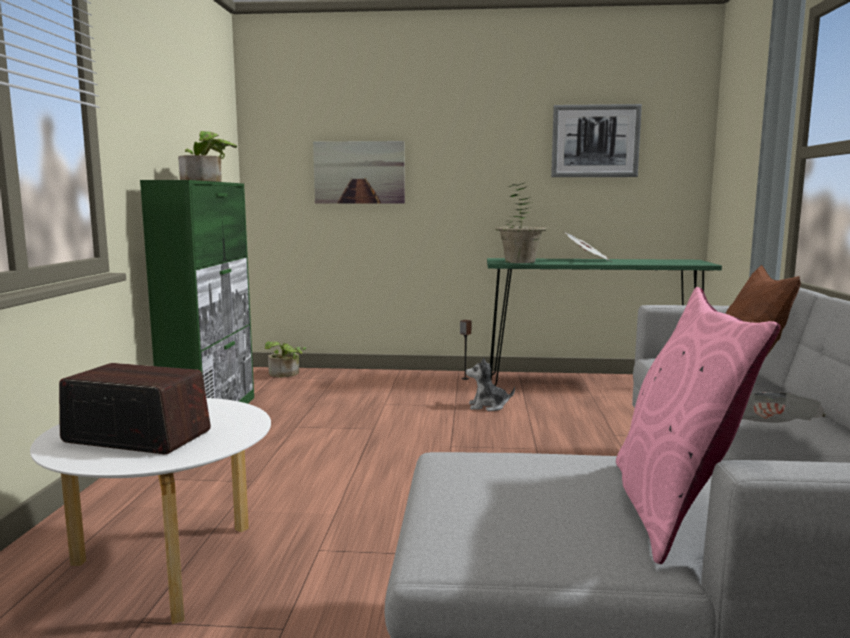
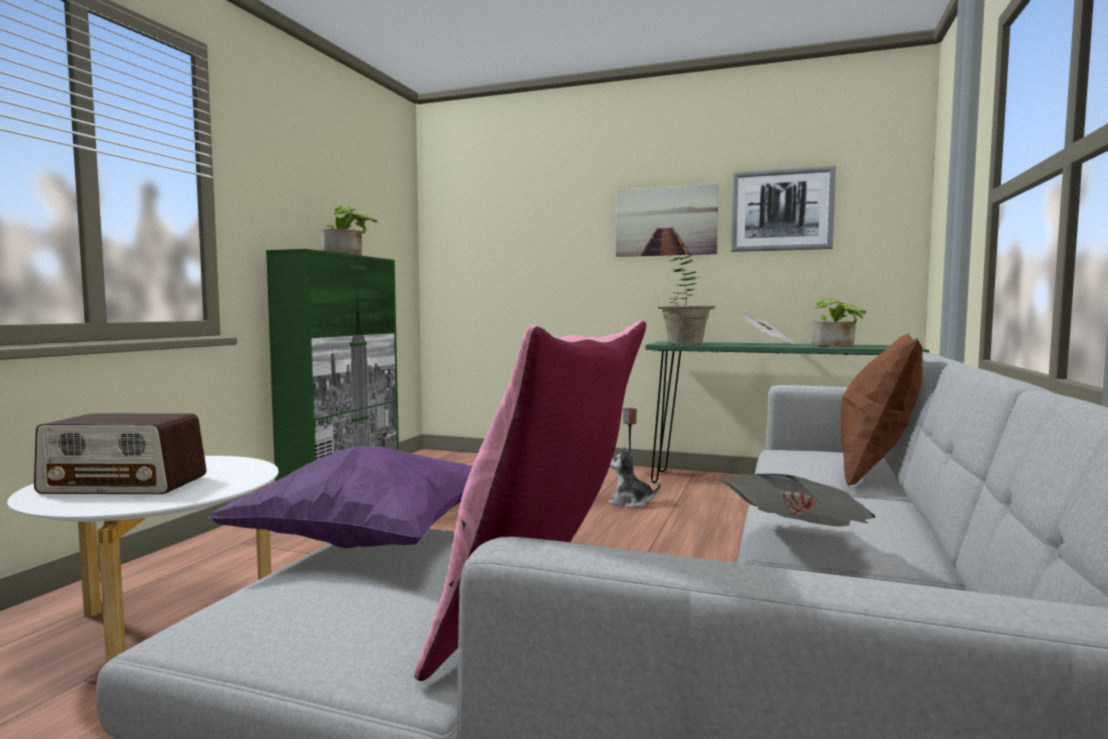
camera: 15 degrees right, 5 degrees down
(136, 436) = (125, 484): radio -> radio turned 150 degrees clockwise
(285, 374) = (449, 457): potted plant -> potted plant (836, 346)
(359, 172) = (529, 252): picture -> picture (666, 221)
(464, 469) = (371, 542): none -> purple pillow

